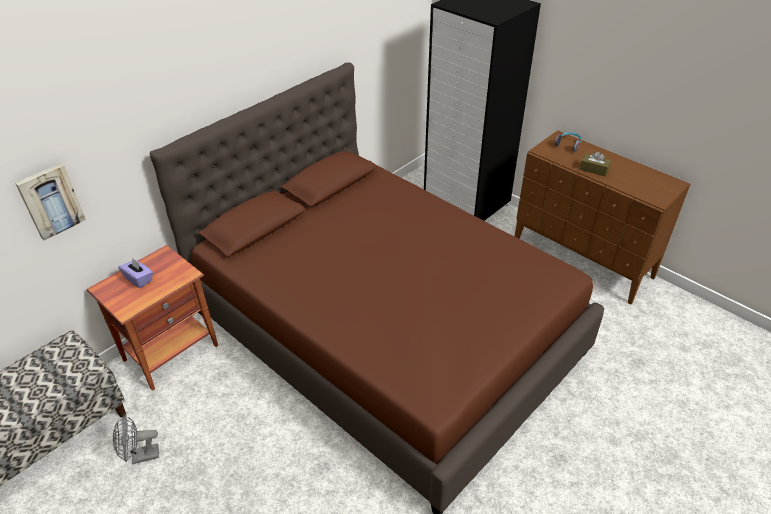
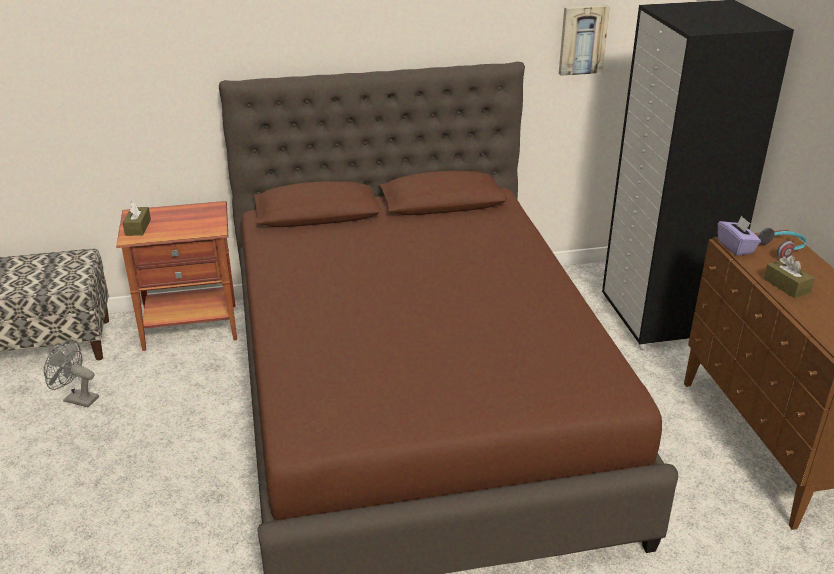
camera: 35 degrees right, 10 degrees down
(50, 201) = (106, 96): picture -> picture (582, 39)
(121, 299) = (138, 227): none -> brown tissue box
(139, 279) = (170, 218): purple tissue box -> purple tissue box (736, 247)

